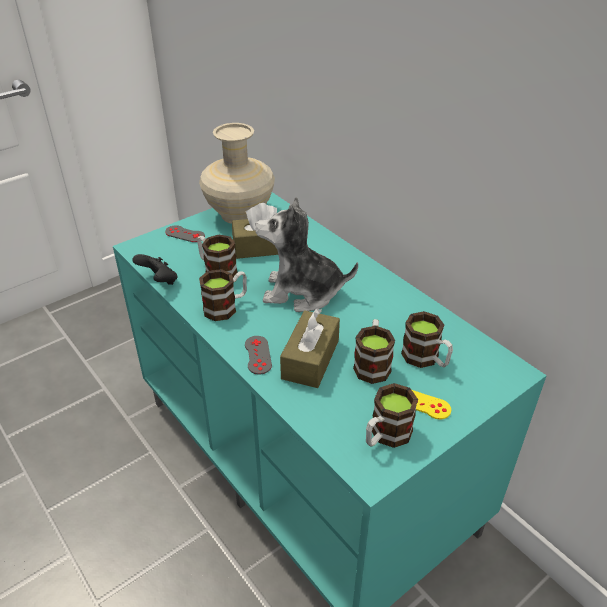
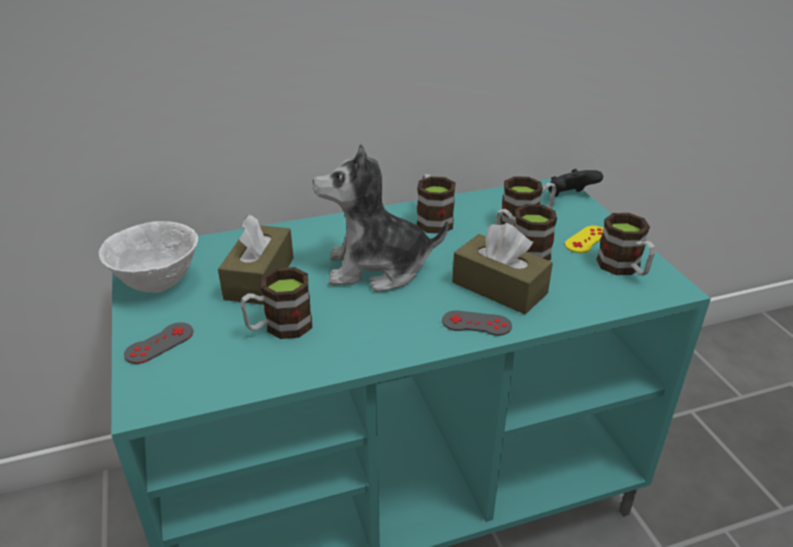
camera: 70 degrees left, 5 degrees down
(159, 281) = (263, 388): black game controller -> black game controller (569, 197)
(226, 307) = (368, 332): mug -> mug (432, 219)
(239, 213) = (157, 283): beige vase -> white bowl
(302, 292) = (377, 268): plush toy -> plush toy turned 60 degrees clockwise

